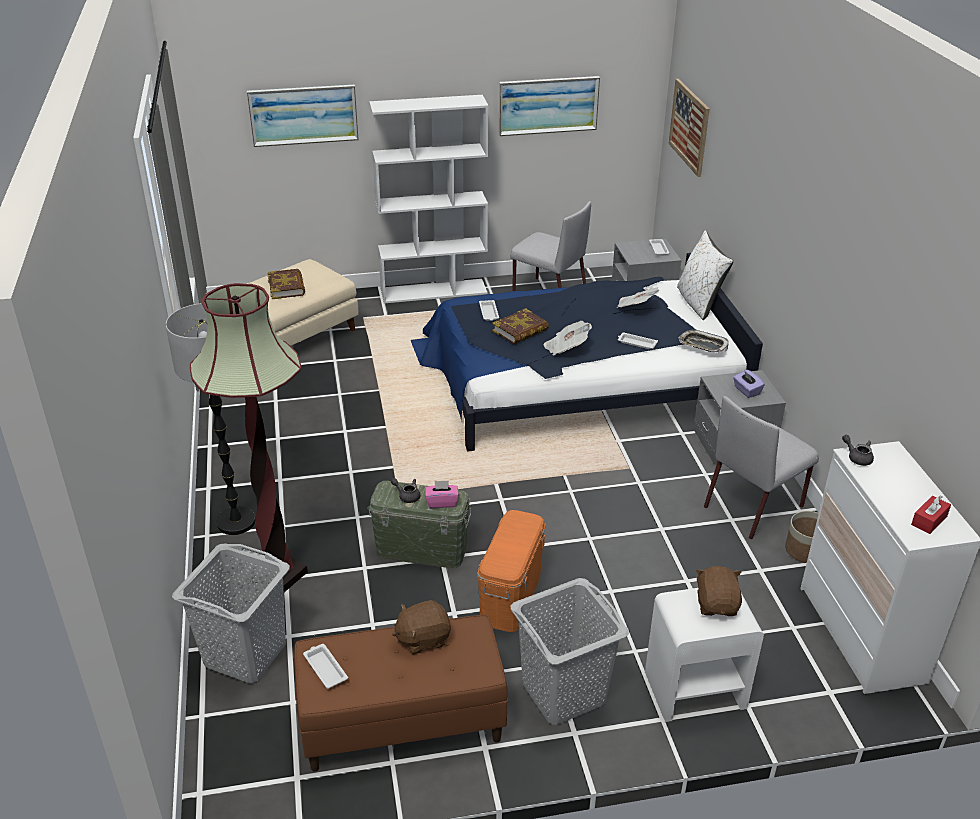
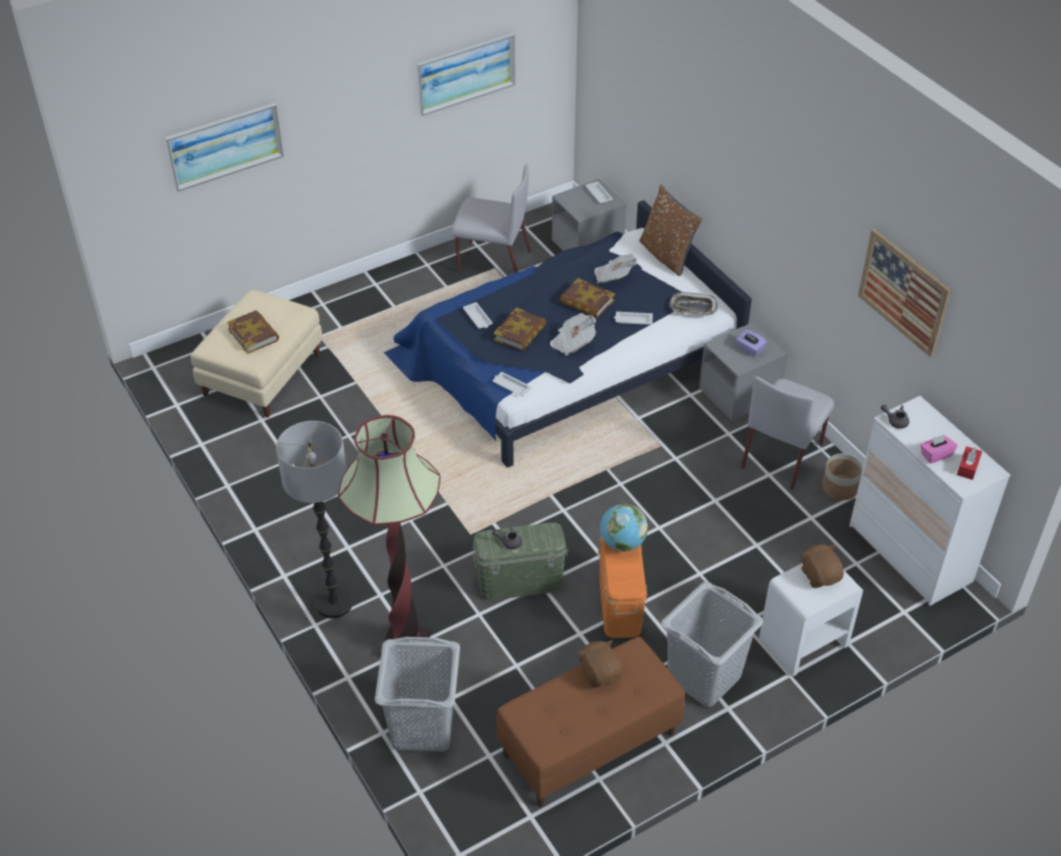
camera: 20 degrees left, 10 degrees up
(325, 668) = (536, 723): white tray -> white tray (511, 386)
(423, 638) = (600, 673): brown plush toy -> brown plush toy turned 105 degrees clockwise
(434, 291) = (374, 284): white bookcase -> none
(442, 502) = (542, 540): pink tissue box -> pink tissue box (935, 455)
(521, 525) = (622, 543): none -> globe
(598, 320) = (586, 302): none -> book
(689, 127) = (617, 75): picture -> picture (904, 292)
(698, 303) = (666, 256): white pillow -> brown pillow

